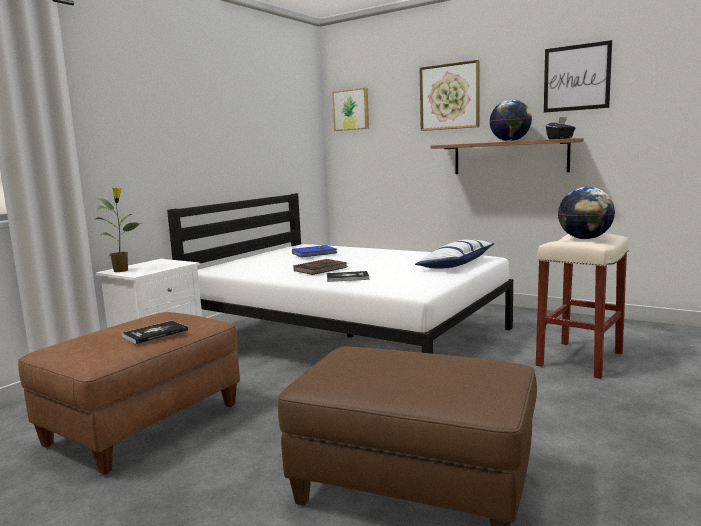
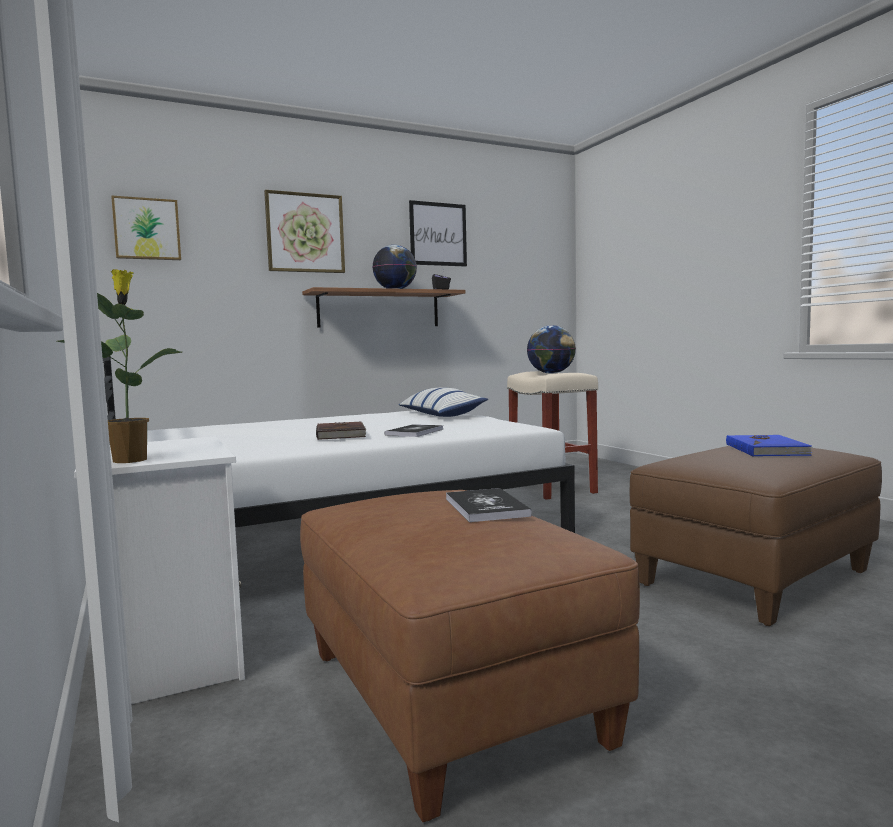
camera: 60 degrees left, 5 degrees down
(315, 253) = (241, 429): blue book -> blue book (767, 449)

